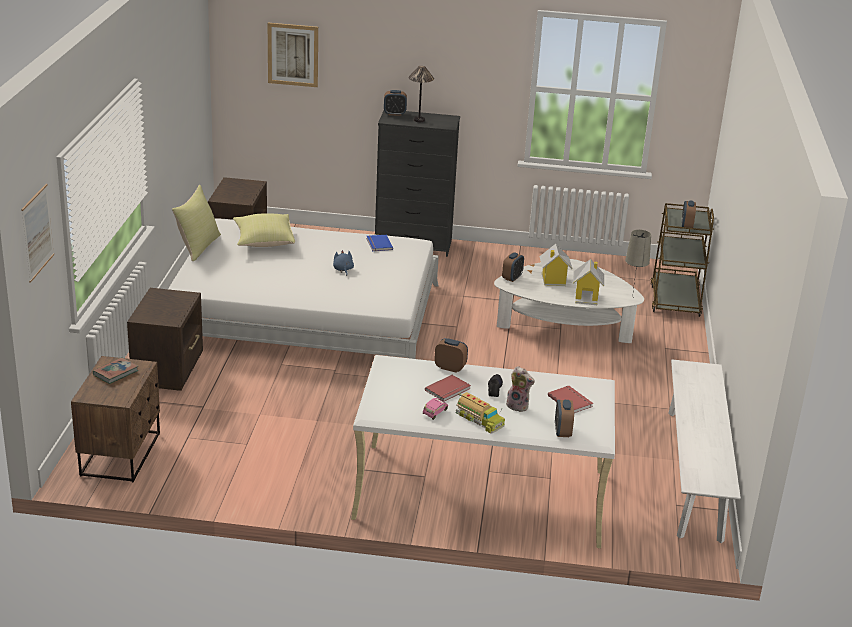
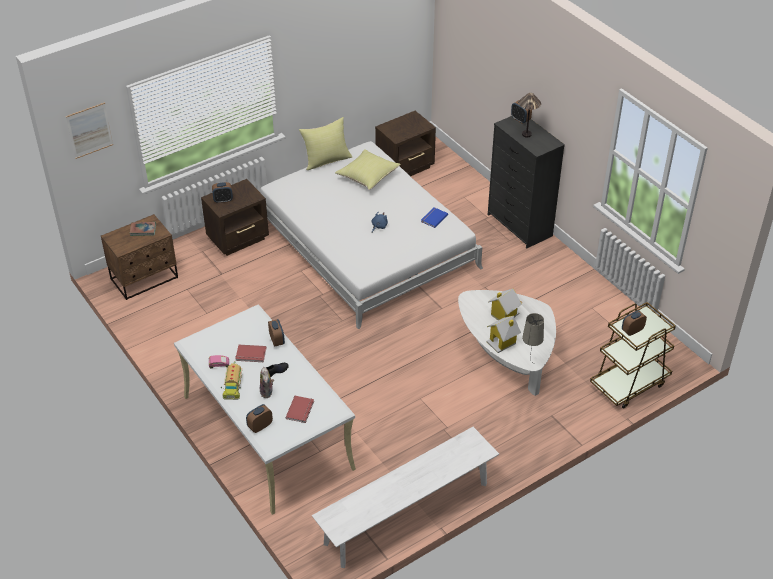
camera: 50 degrees right, 15 degrees up
(293, 54) = (475, 40): picture -> none
(512, 278) = (479, 296): alarm clock -> alarm clock (223, 200)

